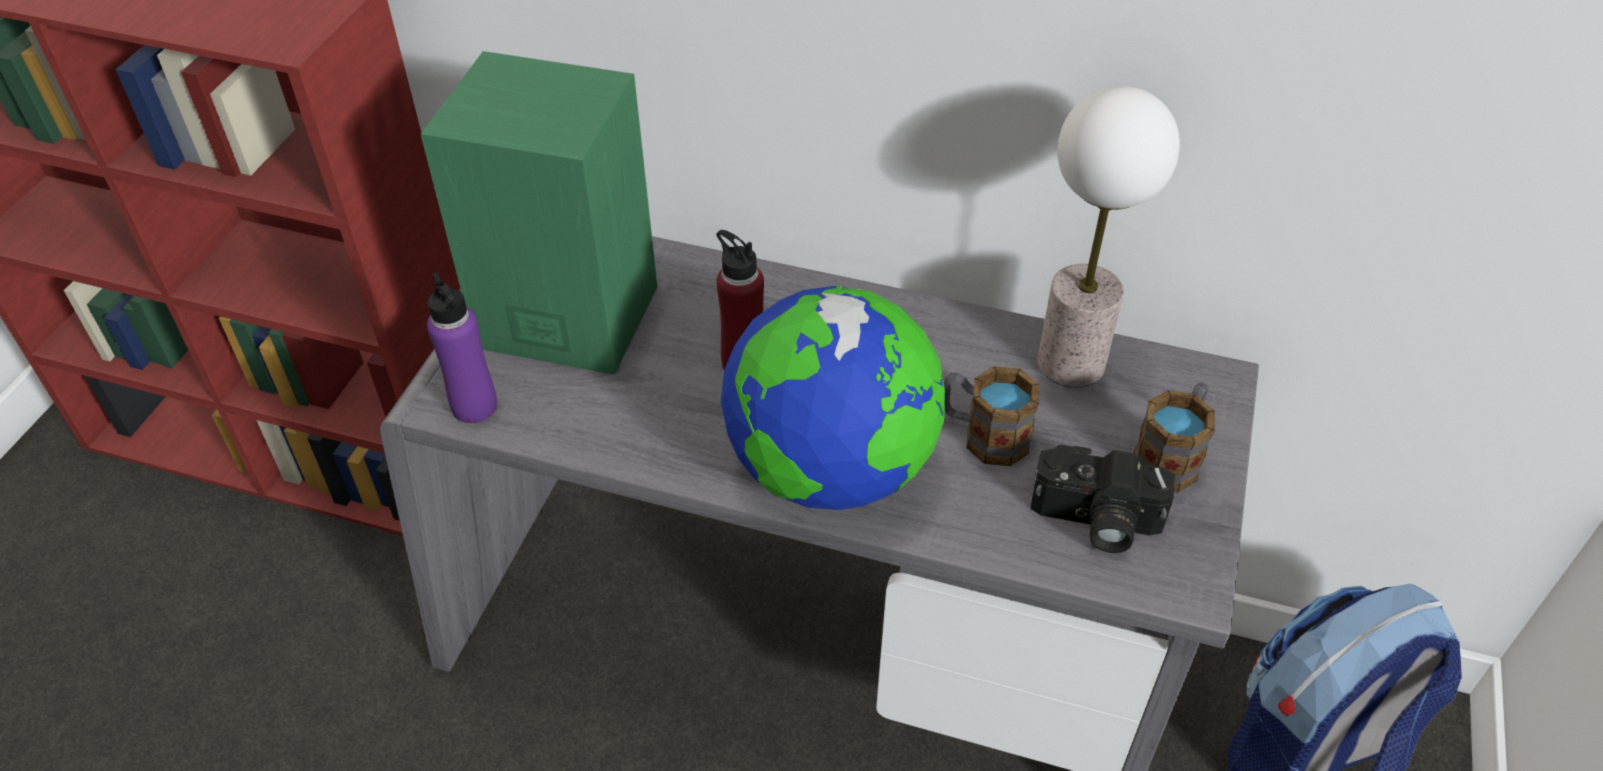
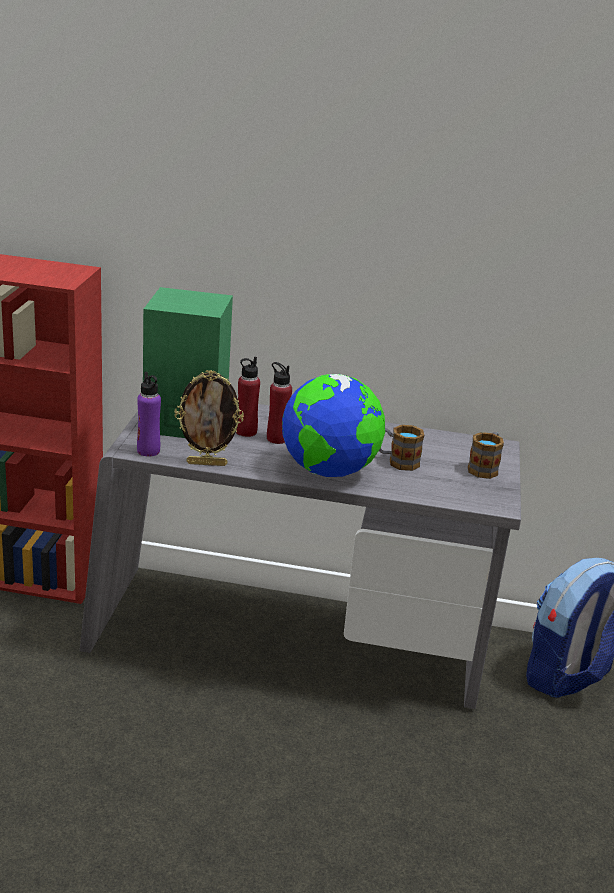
camera: 10 degrees left, 20 degrees down
(584, 445) = (207, 463): none -> picture frame
(684, 342) = (246, 432): none -> red bottle
(1072, 363) = (433, 440): table lamp -> none
(1094, 521) = (454, 487): camera -> none

